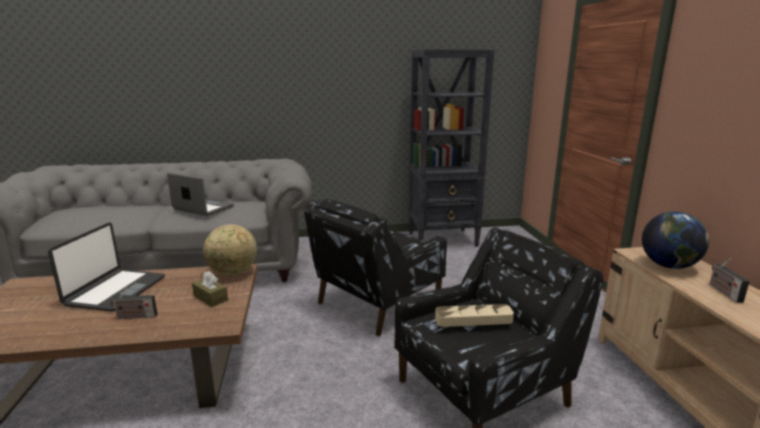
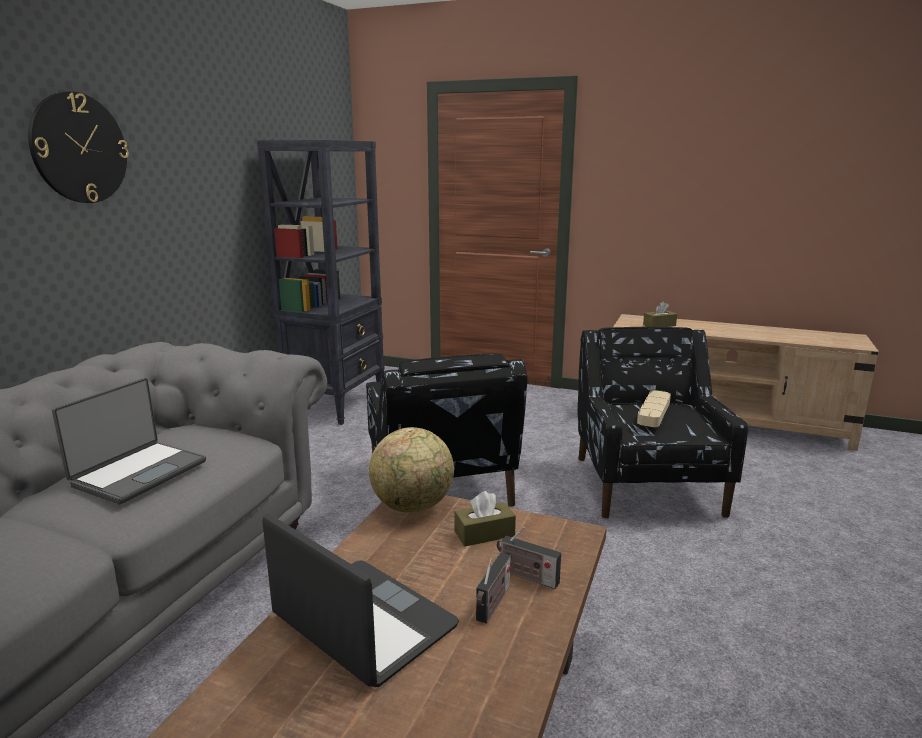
camera: 60 degrees left, 0 degrees up
(202, 208) = (138, 473): laptop -> laptop turned 150 degrees clockwise
(282, 56) = (79, 148): none -> wall clock
(668, 266) = (659, 325): globe -> brown tissue box
(723, 292) = (708, 328): radio -> radio (526, 576)

